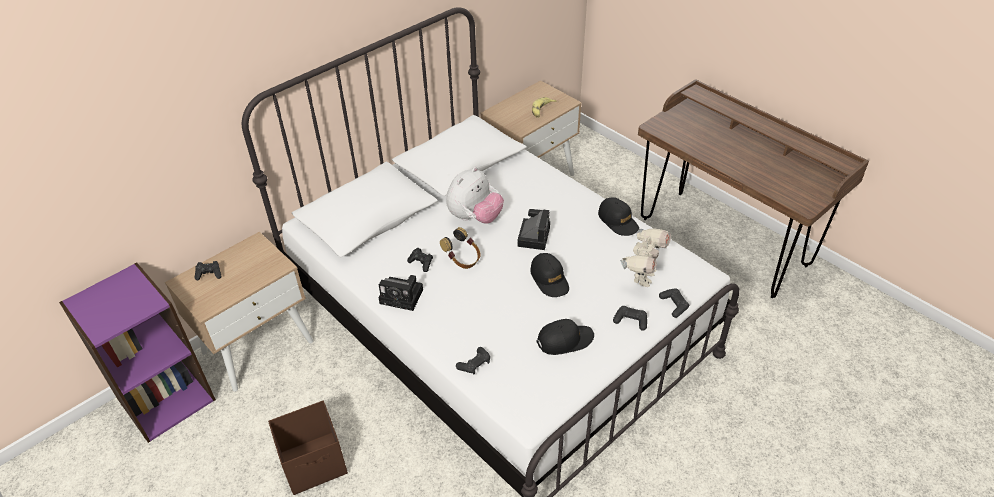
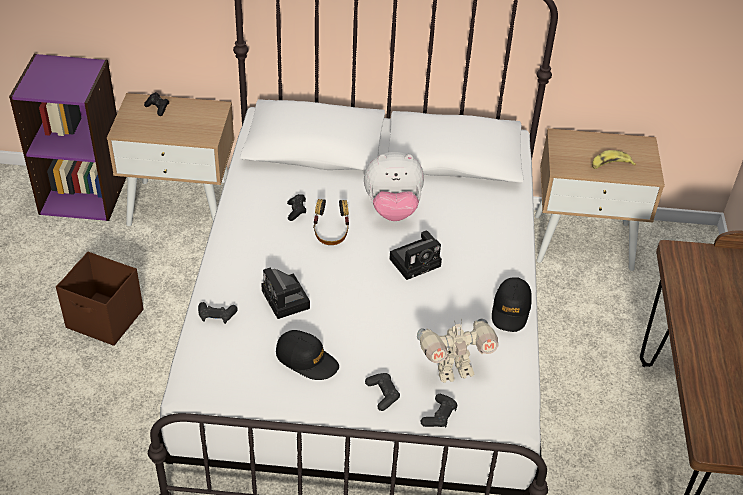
camera: 45 degrees right, 0 degrees up
(403, 296) = (246, 225): camera -> camera (287, 301)
(549, 279) = (372, 305): black cap -> none

